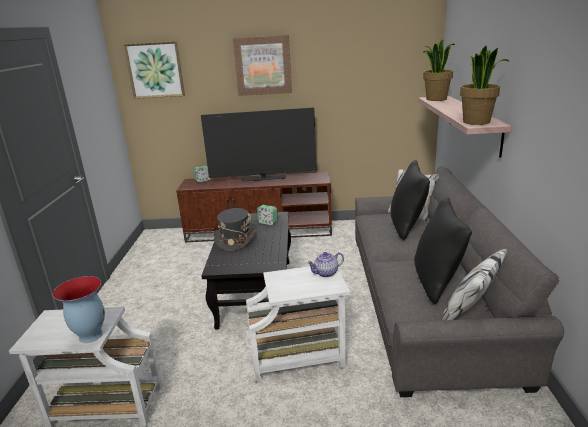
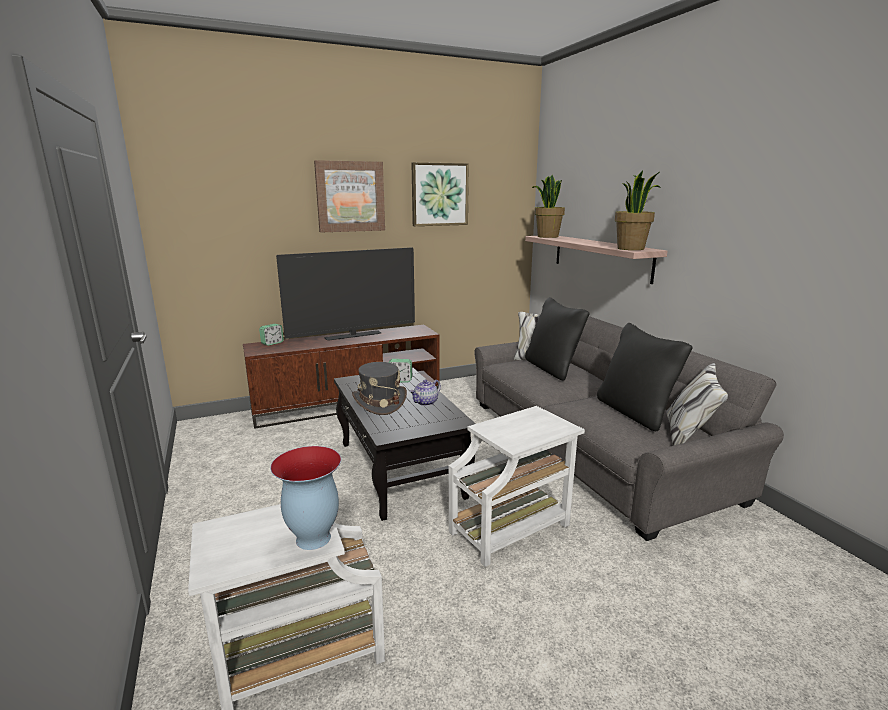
camera: 25 degrees left, 5 degrees down
(155, 70) = (205, 195): picture -> picture (439, 194)
(326, 273) = (539, 416): teapot -> teapot (425, 402)

